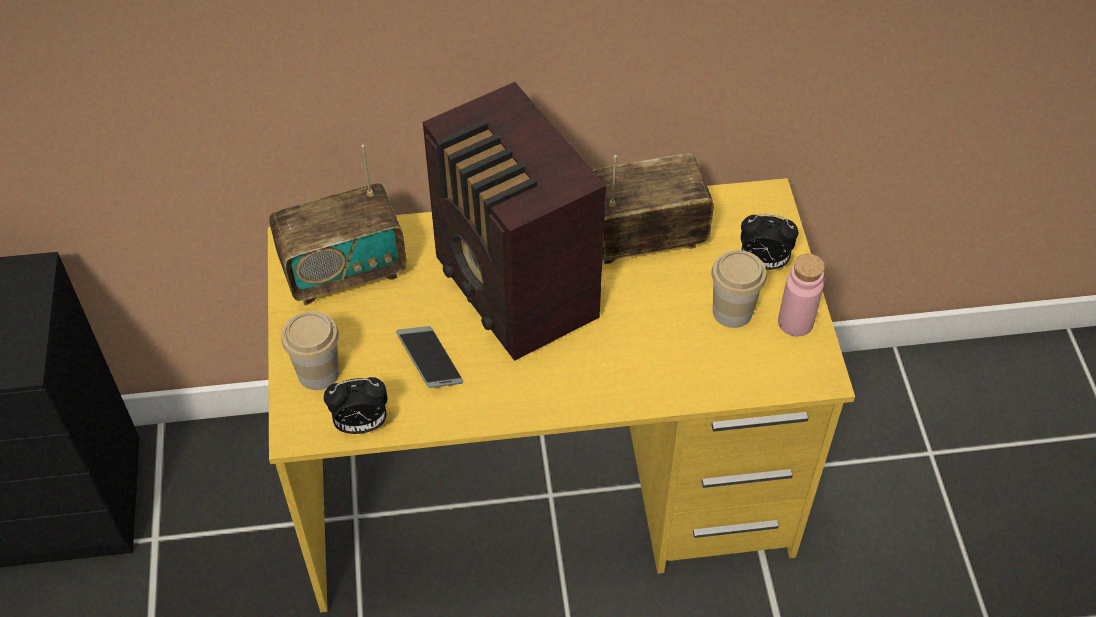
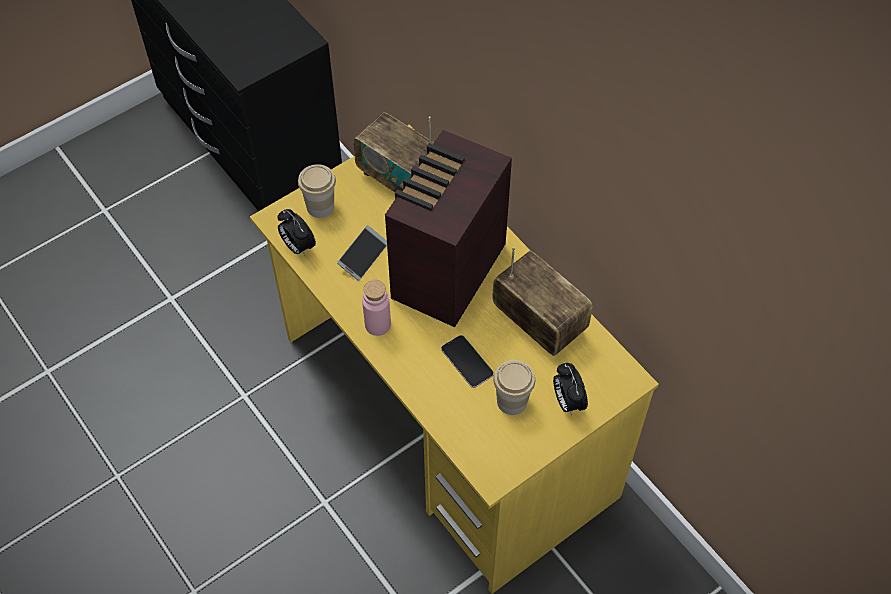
camera: 60 degrees right, 5 degrees up
(653, 328) = (467, 361): none -> phone
(795, 322) = (528, 443): pink bottle -> pink bottle (377, 324)

